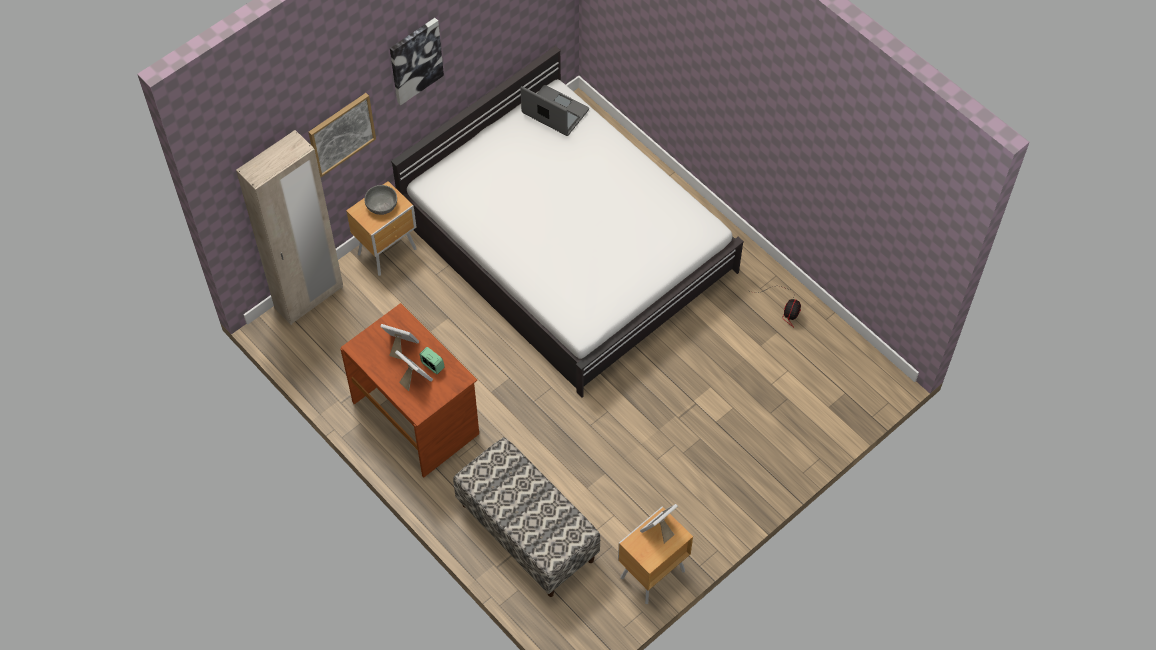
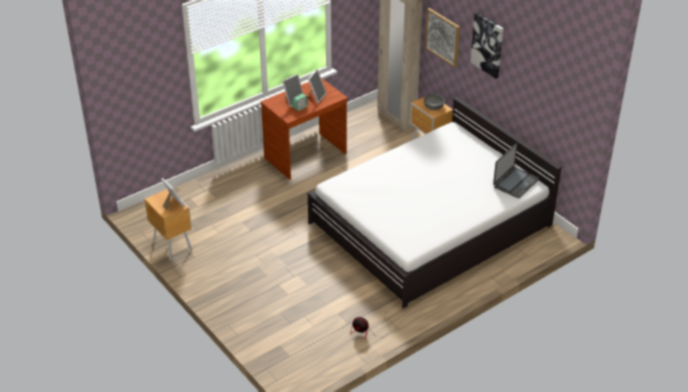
camera: 95 degrees right, 20 degrees down
(526, 532) = (216, 196): bench -> none

